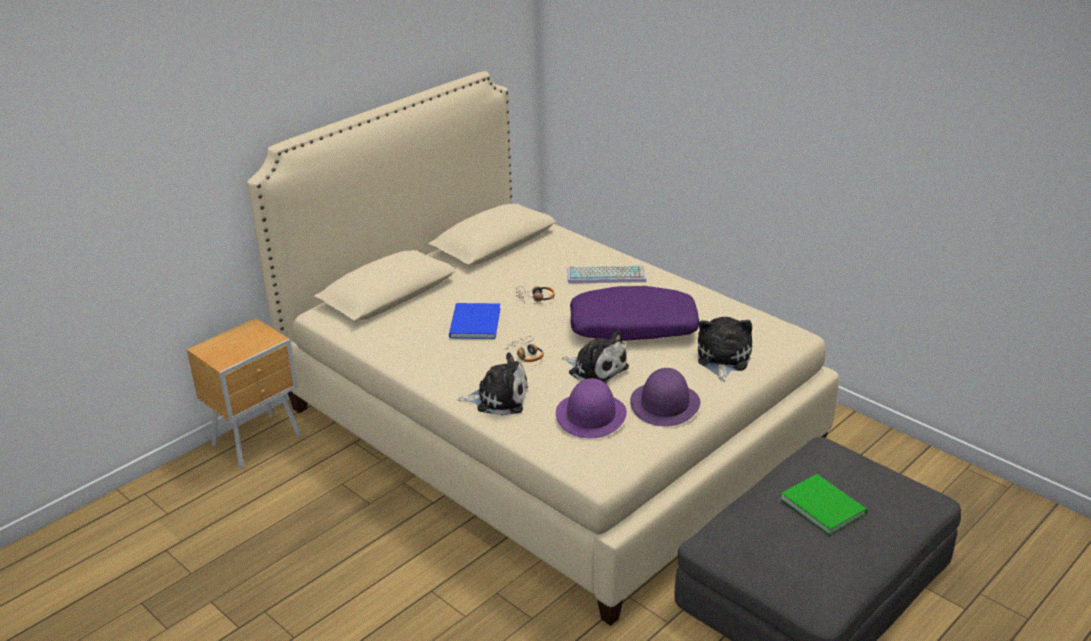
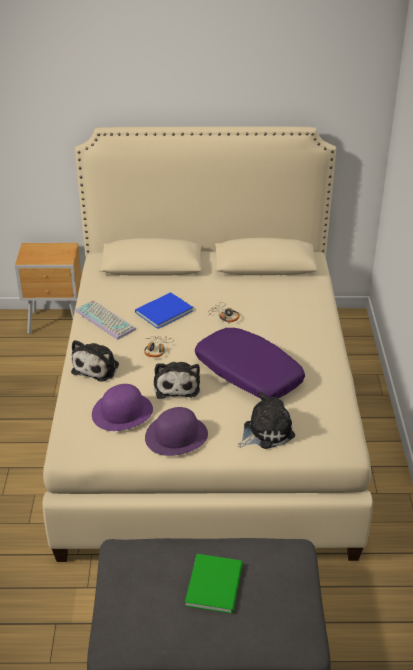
camera: 45 degrees right, 5 degrees up
(498, 398) = (97, 367): plush toy -> plush toy turned 60 degrees clockwise
(607, 275) = (295, 327): keyboard -> keyboard (106, 320)

